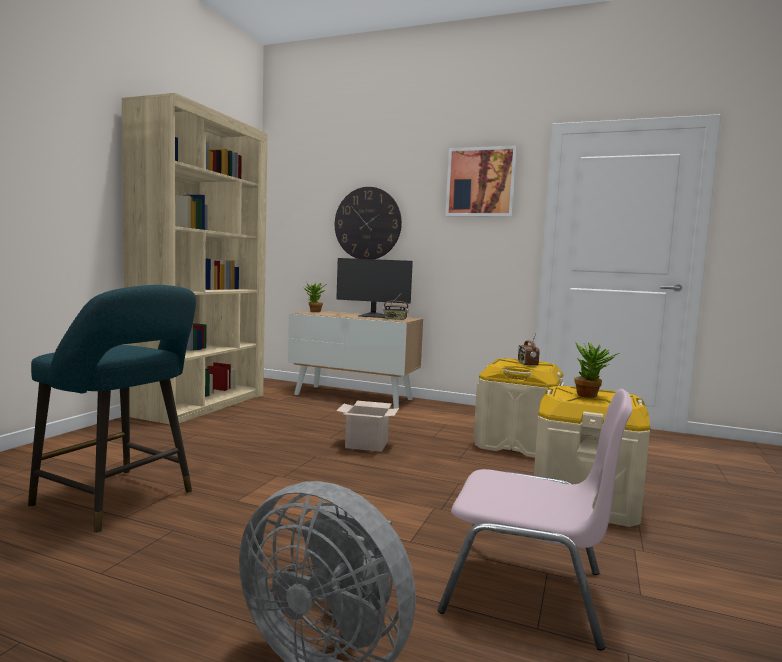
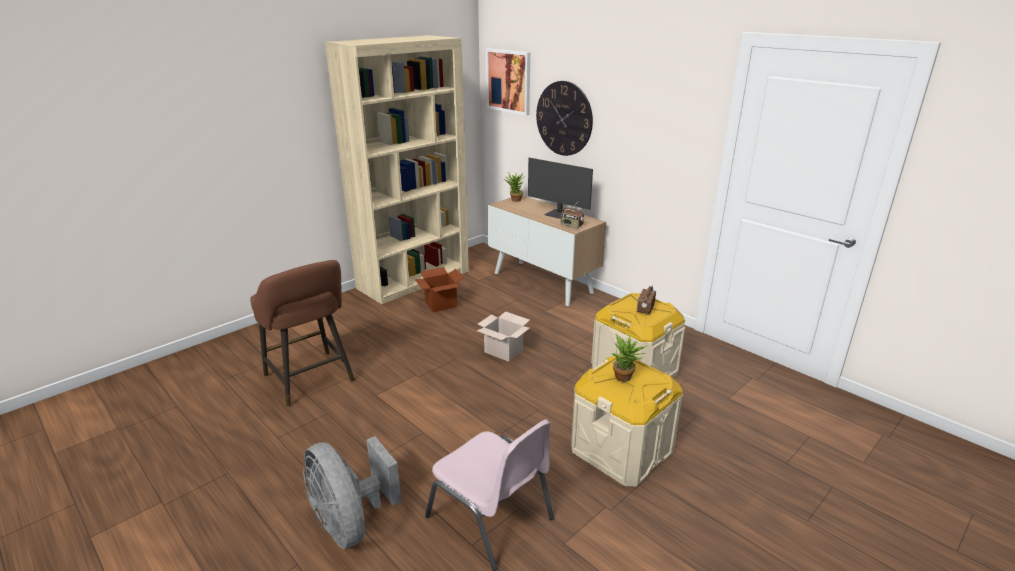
camera: 25 degrees right, 20 degrees up
(119, 501) = (311, 381): turquoise stool -> brown stool
(253, 419) = (441, 304): none -> cardboard box
(480, 182) = (665, 91): picture -> picture (509, 81)

